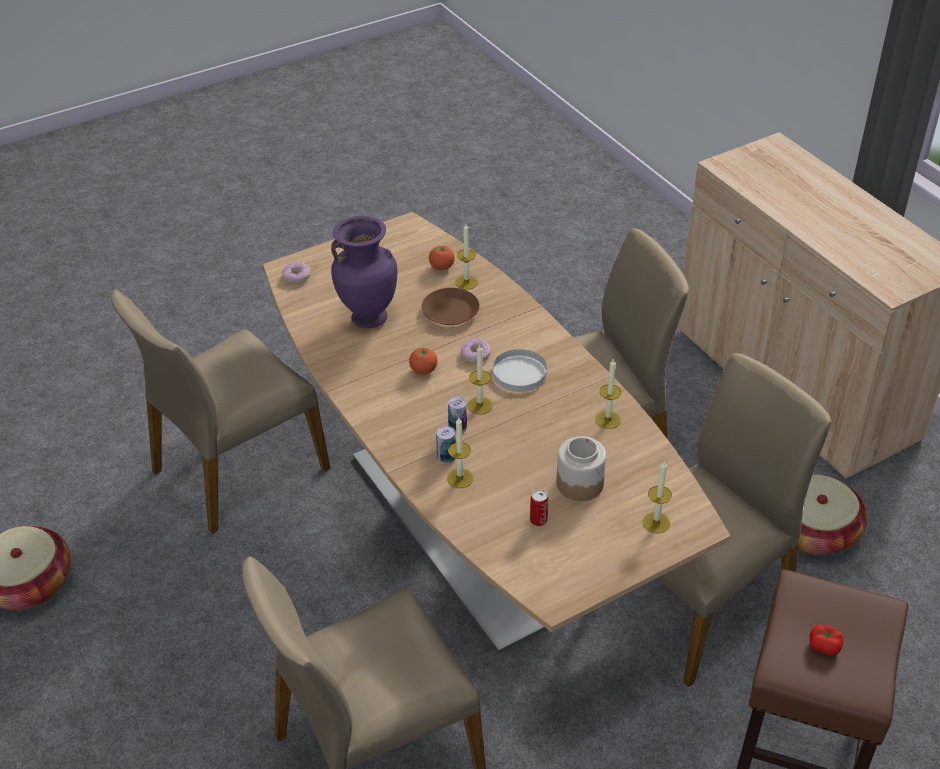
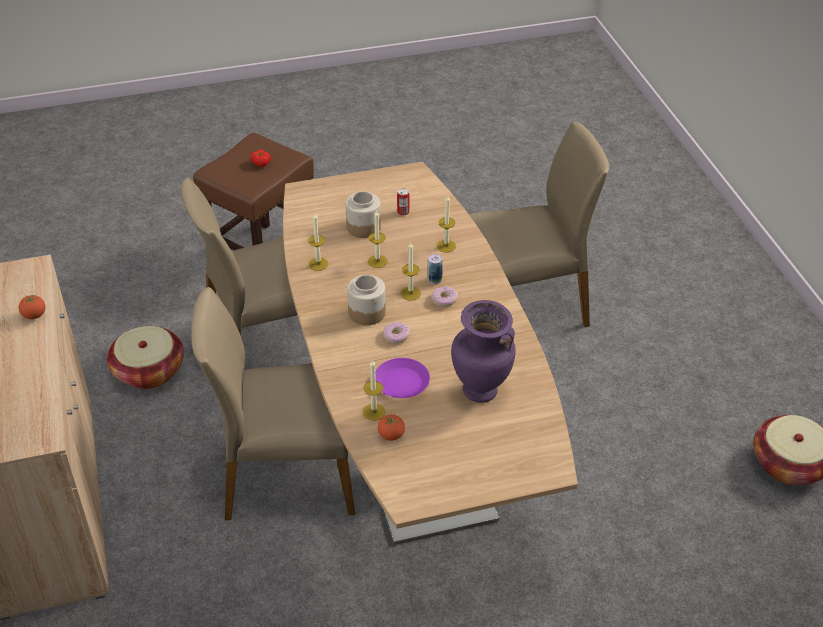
camera: 165 degrees left, 0 degrees up
(237, 469) = (610, 534): beige chair -> none
(296, 277) = (543, 456): donut -> donut (444, 299)
(423, 370) = (445, 331): tomato -> tomato (34, 315)
(446, 458) = (451, 261): can -> none
(450, 311) = (401, 383): brown plate -> purple plate
(519, 373) = (367, 312): white plate -> jar
(656, 523) = (327, 197): candle -> candle (377, 261)

